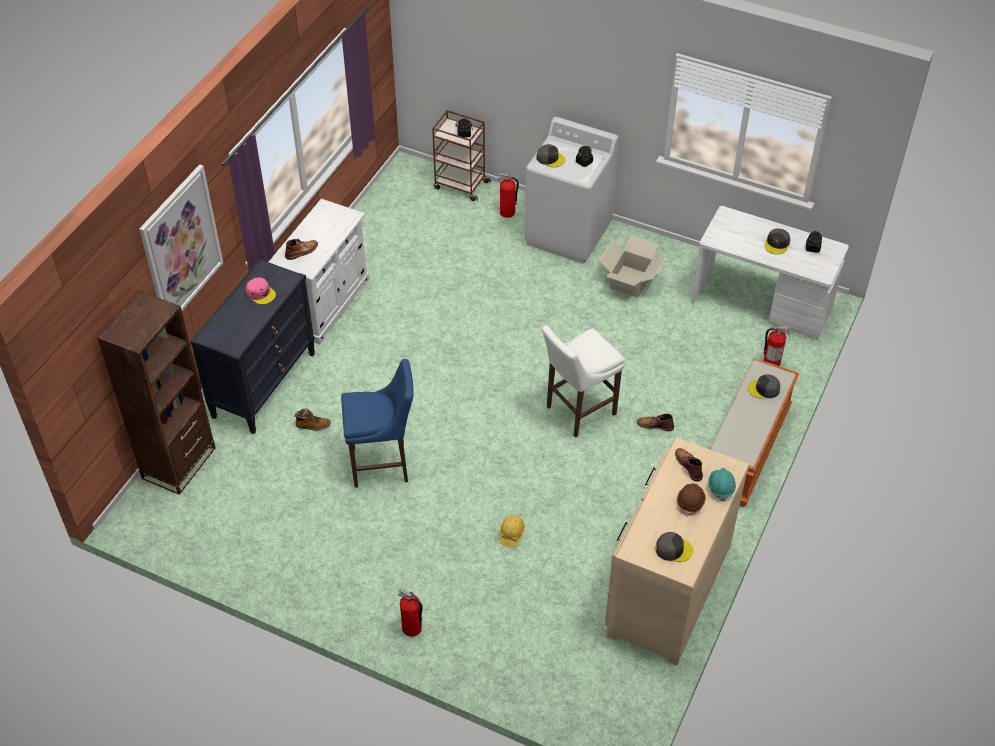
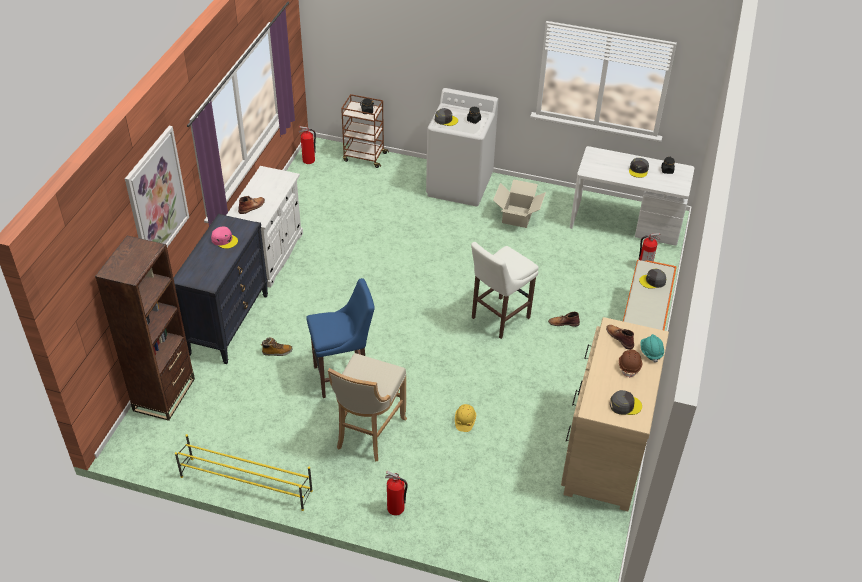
camera: 10 degrees left, 5 degrees down
(251, 578) = (245, 483): none -> yellow shoe rack
(397, 537) = (368, 434): none -> beige stool
(507, 213) = (407, 174): fire extinguisher -> fire extinguisher (309, 160)

